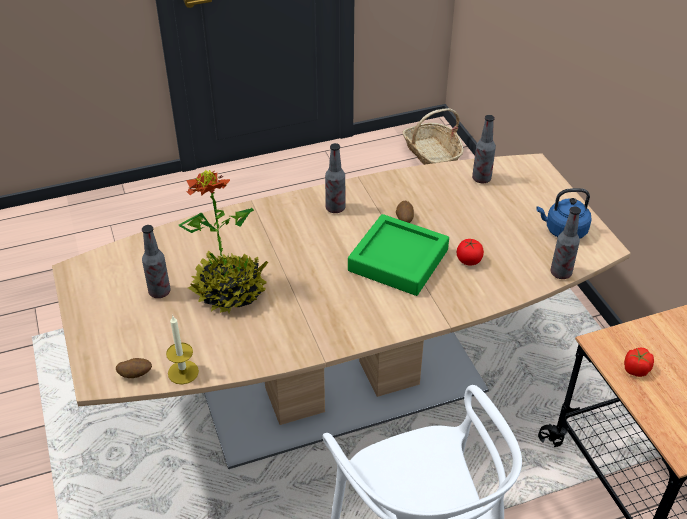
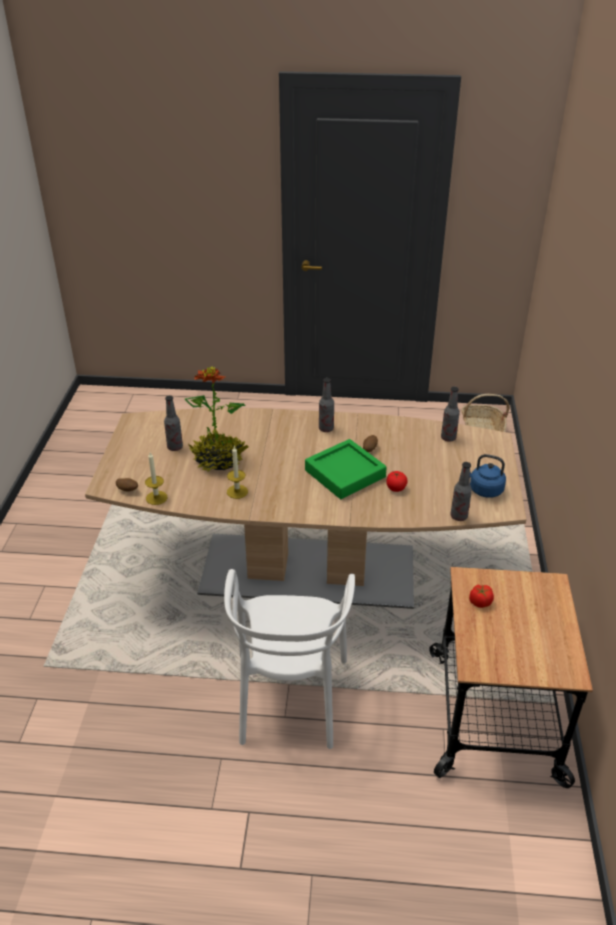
camera: 25 degrees right, 5 degrees down
(284, 328) = (237, 491): none -> candle

